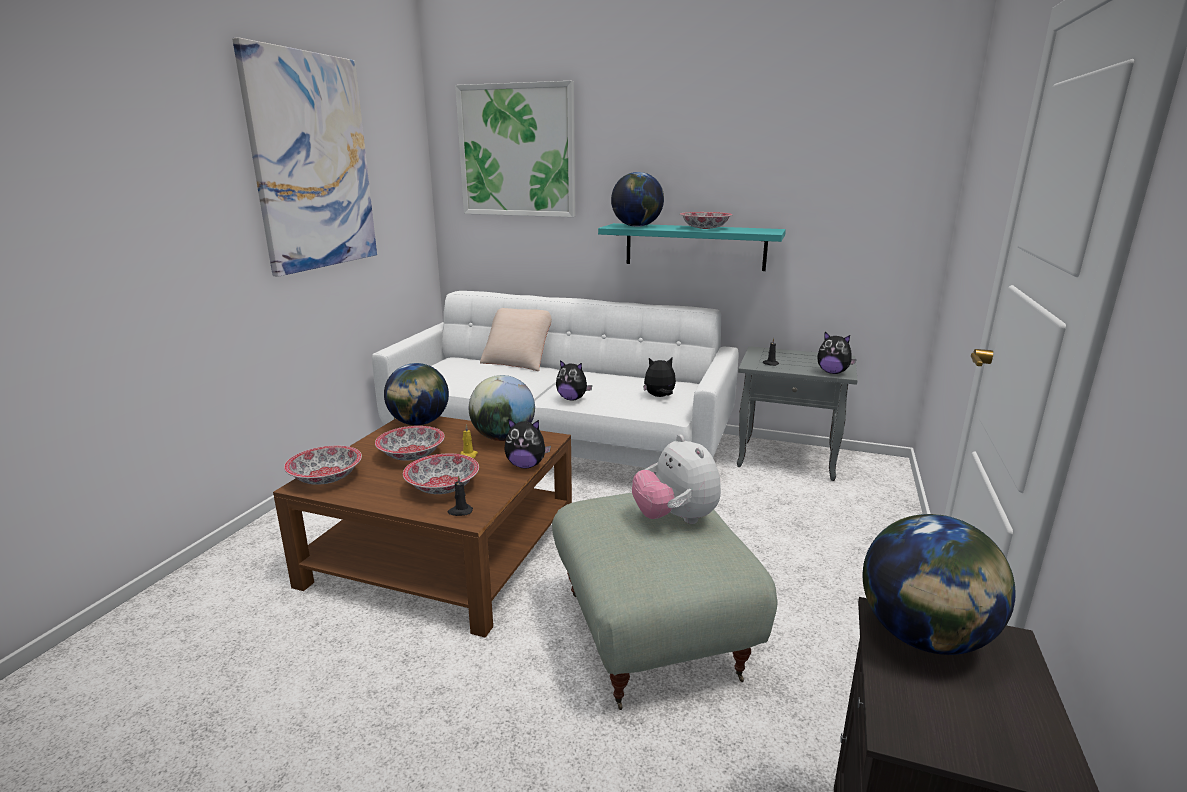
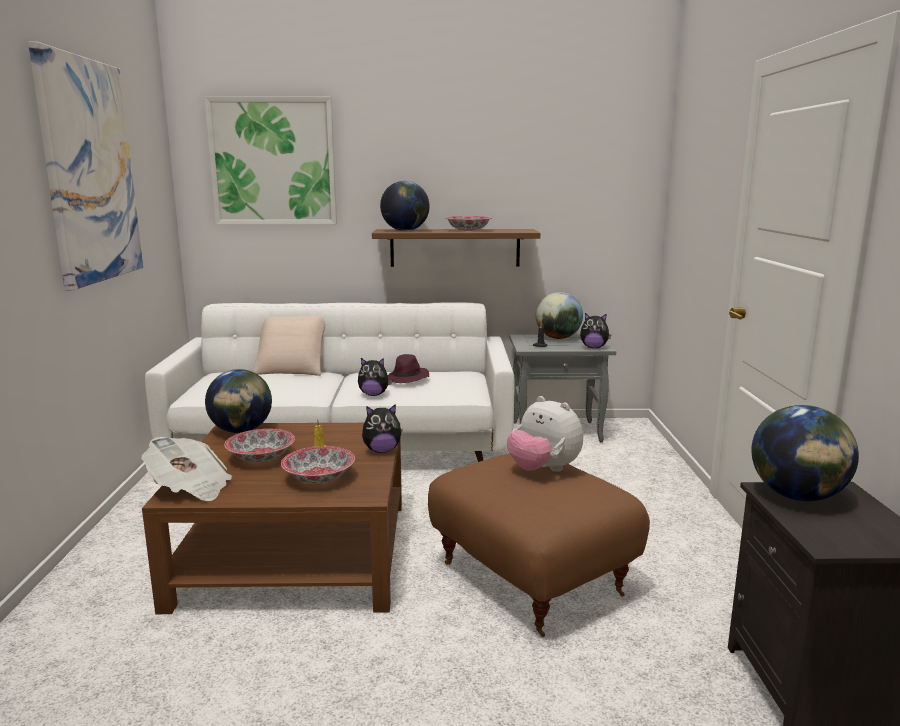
camera: 20 degrees left, 5 degrees down
(326, 478) = (190, 488): bowl -> newspaper
(460, 511) = (354, 493): black candle -> none
(503, 438) = (339, 432): globe -> globe (558, 338)
(616, 385) = (407, 379): none -> purple hat
(654, 633) = (533, 578): grey ottoman -> brown ottoman
(659, 397) = (453, 384): plush toy -> none
(695, 246) = (455, 247): turquoise shelf -> brown shelf

